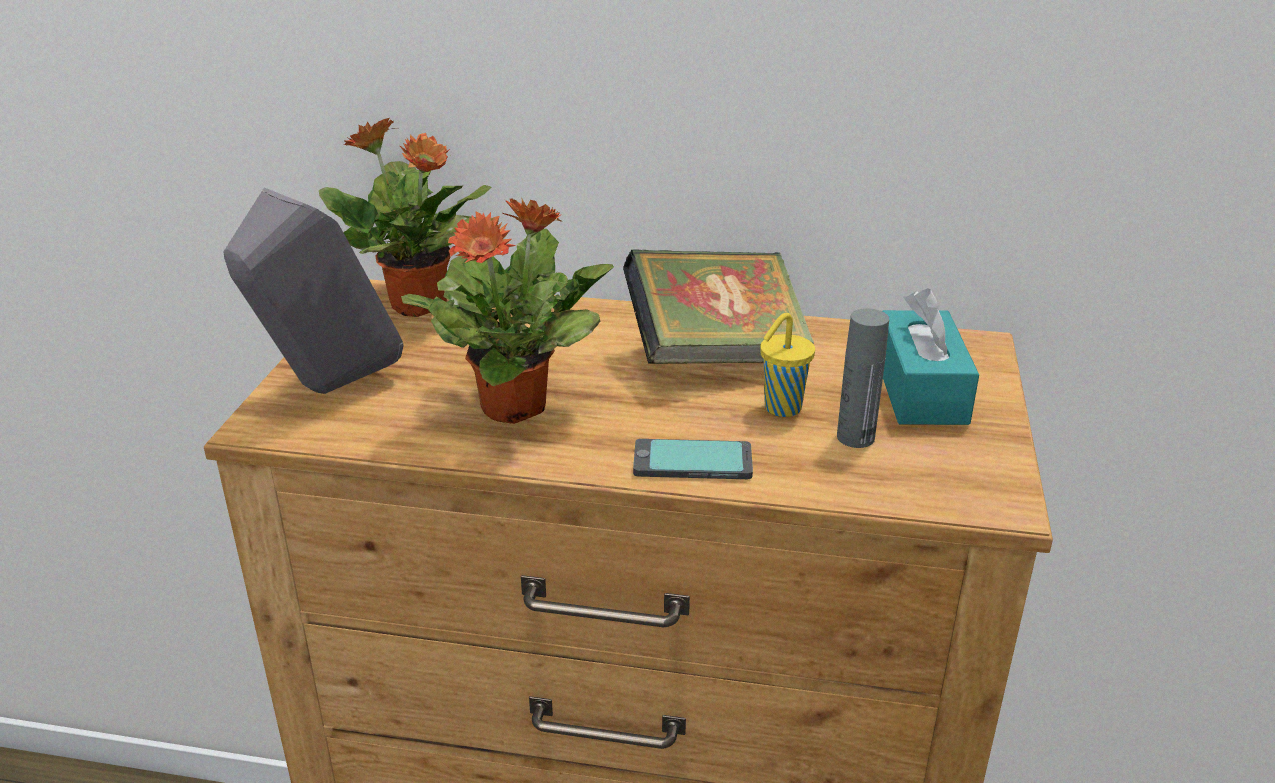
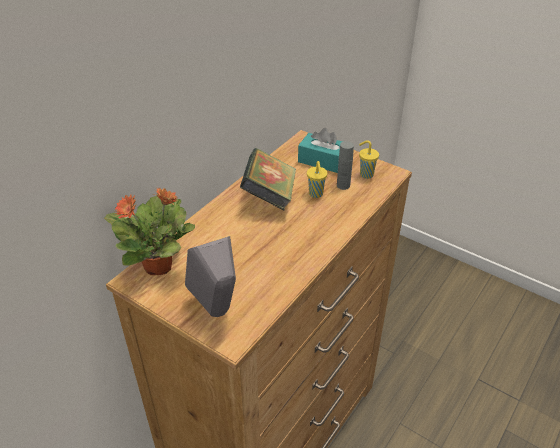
camera: 65 degrees left, 10 degrees up
(516, 406) = (270, 258): potted plant -> none
(692, 462) = (336, 225): phone -> none
(940, 460) = (365, 174): none -> yellow cup

